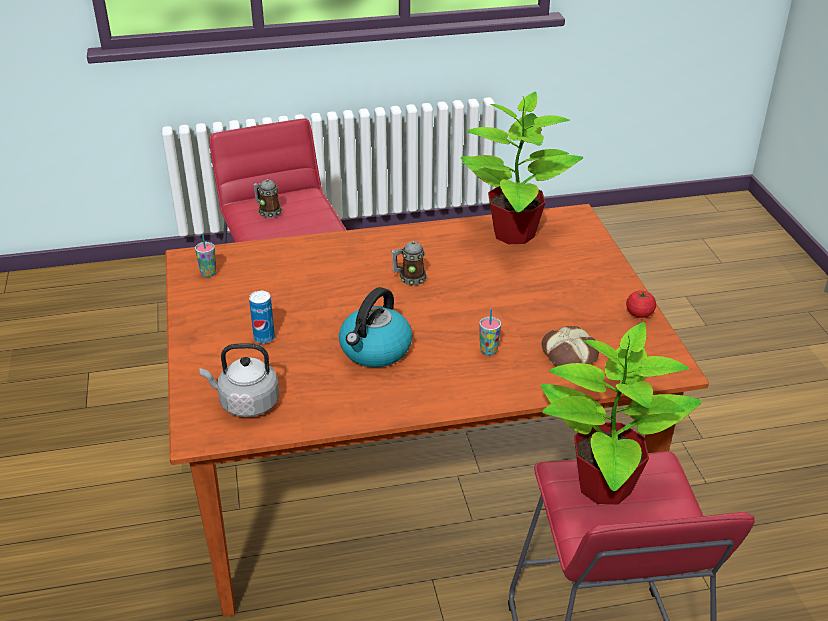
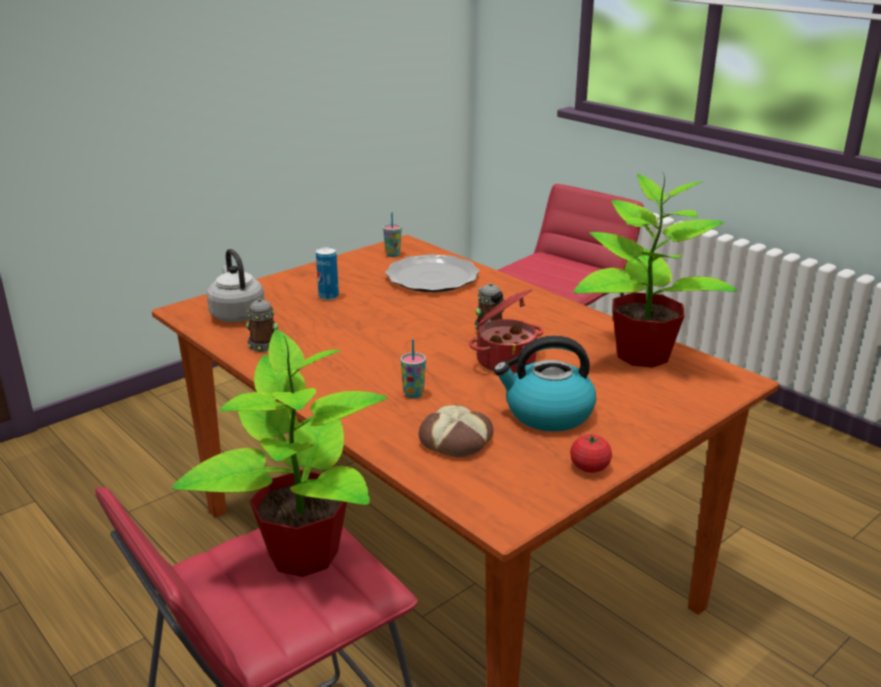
camera: 60 degrees right, 10 degrees down
(268, 211) = (548, 266): mug -> mug (265, 344)
(286, 270) = (432, 278): none -> plate
(375, 350) = (357, 342): kettle -> kettle (547, 413)
(471, 291) = (505, 360): none -> cooking pot

